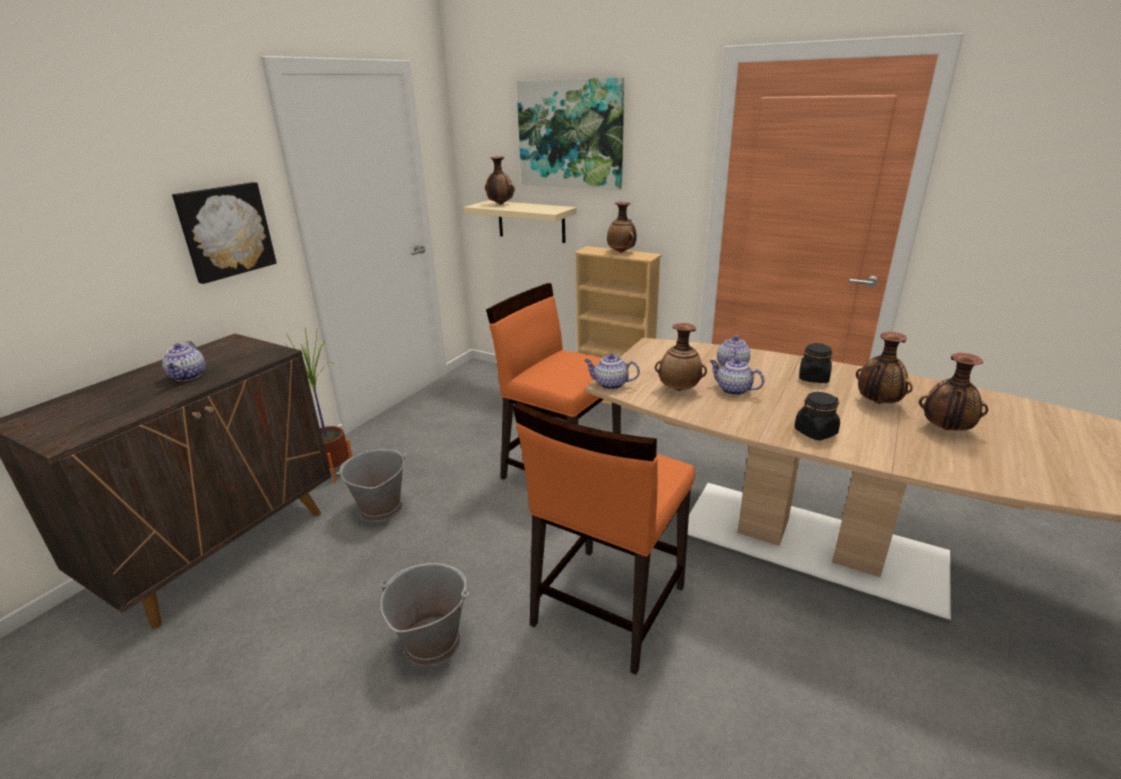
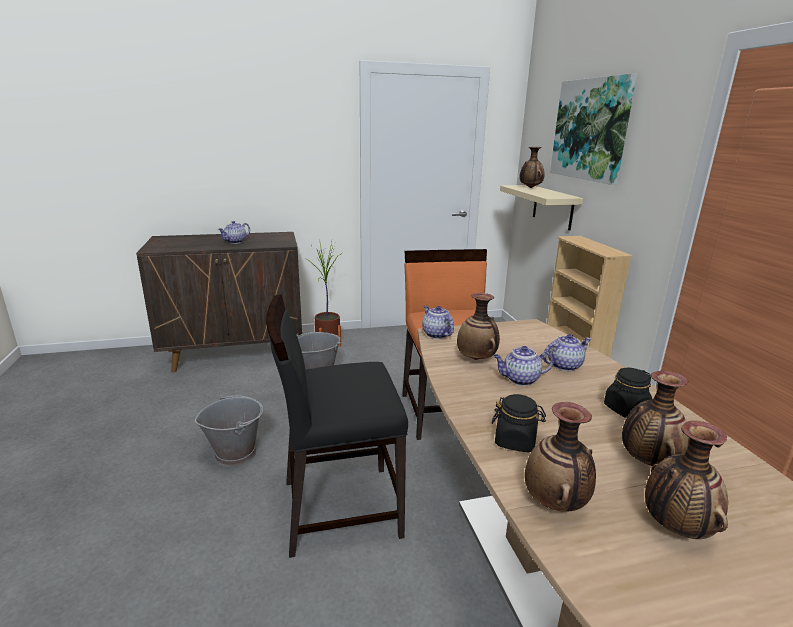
camera: 45 degrees right, 5 degrees down
(225, 231) = (306, 168): picture -> none
(607, 606) = (339, 507): orange chair -> black chair
(621, 252) = (596, 245): vase -> vase (555, 503)
(733, 390) = (520, 379): teapot -> teapot turned 90 degrees counterclockwise

